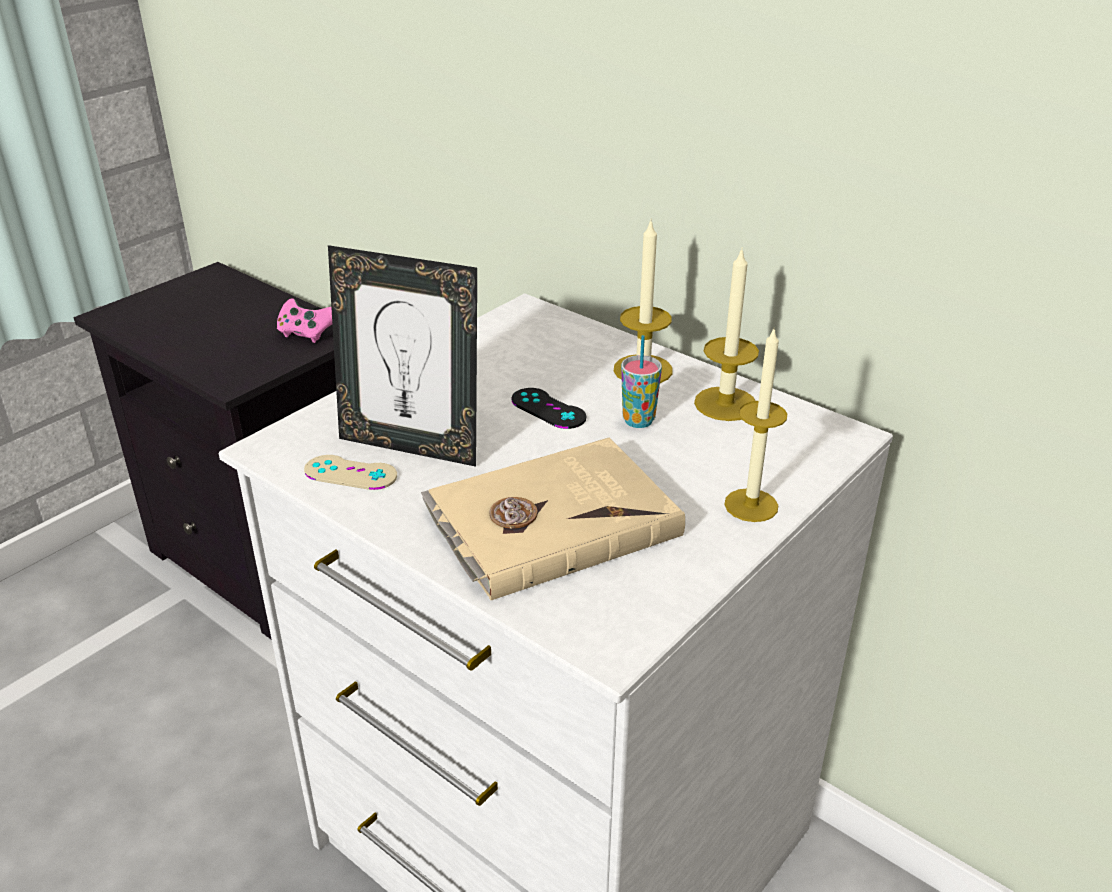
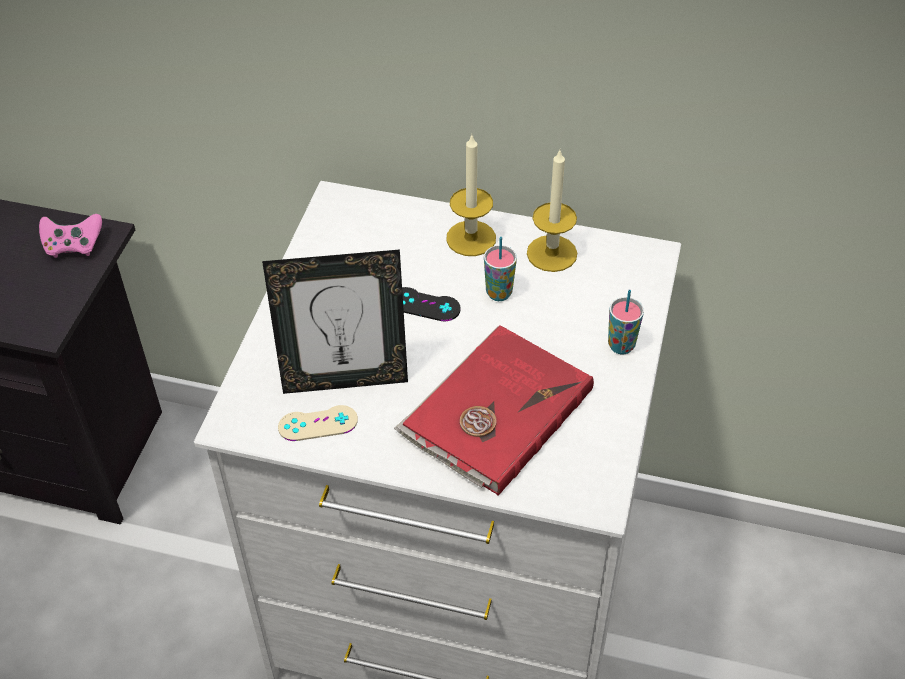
camera: 25 degrees left, 15 degrees up
(550, 522) = (495, 412): beige book -> red book
(751, 505) = (621, 346): candle -> cup

